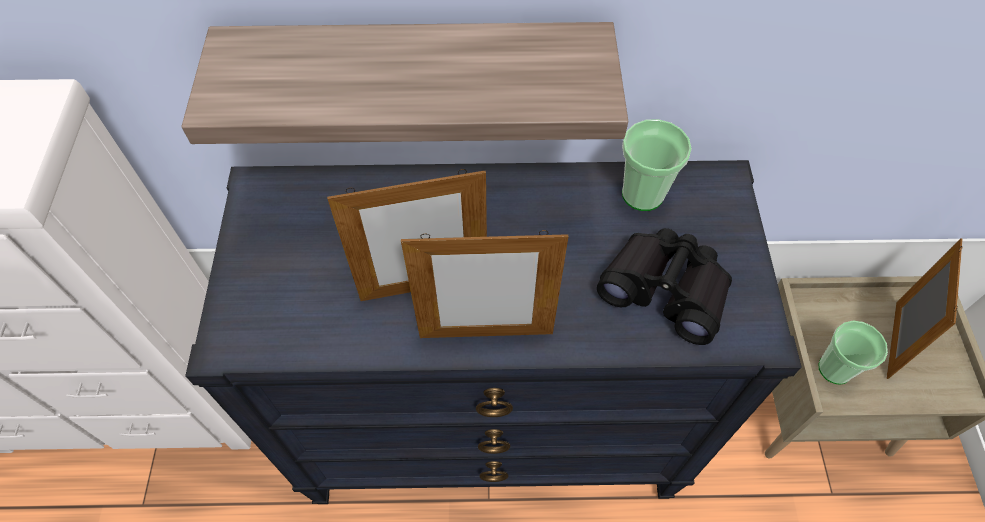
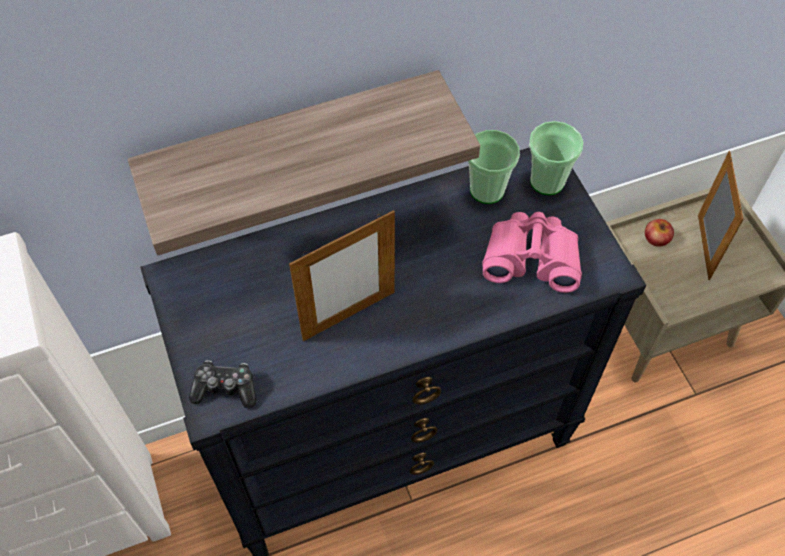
camera: 20 degrees left, 0 degrees up
(252, 327) = (225, 388): none -> game controller
(486, 334) = (412, 335): picture frame -> none
(666, 289) = (531, 258): black binoculars -> pink binoculars
(835, 369) = (667, 285): cup -> cup (547, 181)
(839, 313) = (656, 238): none -> apple

